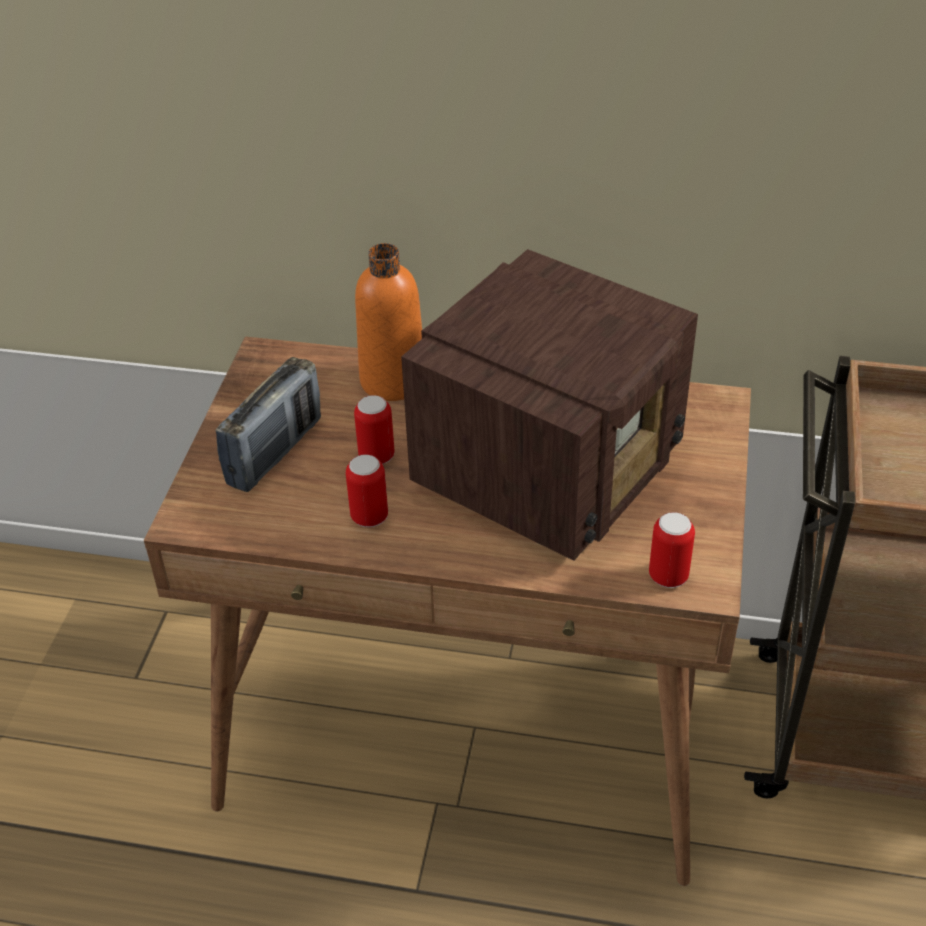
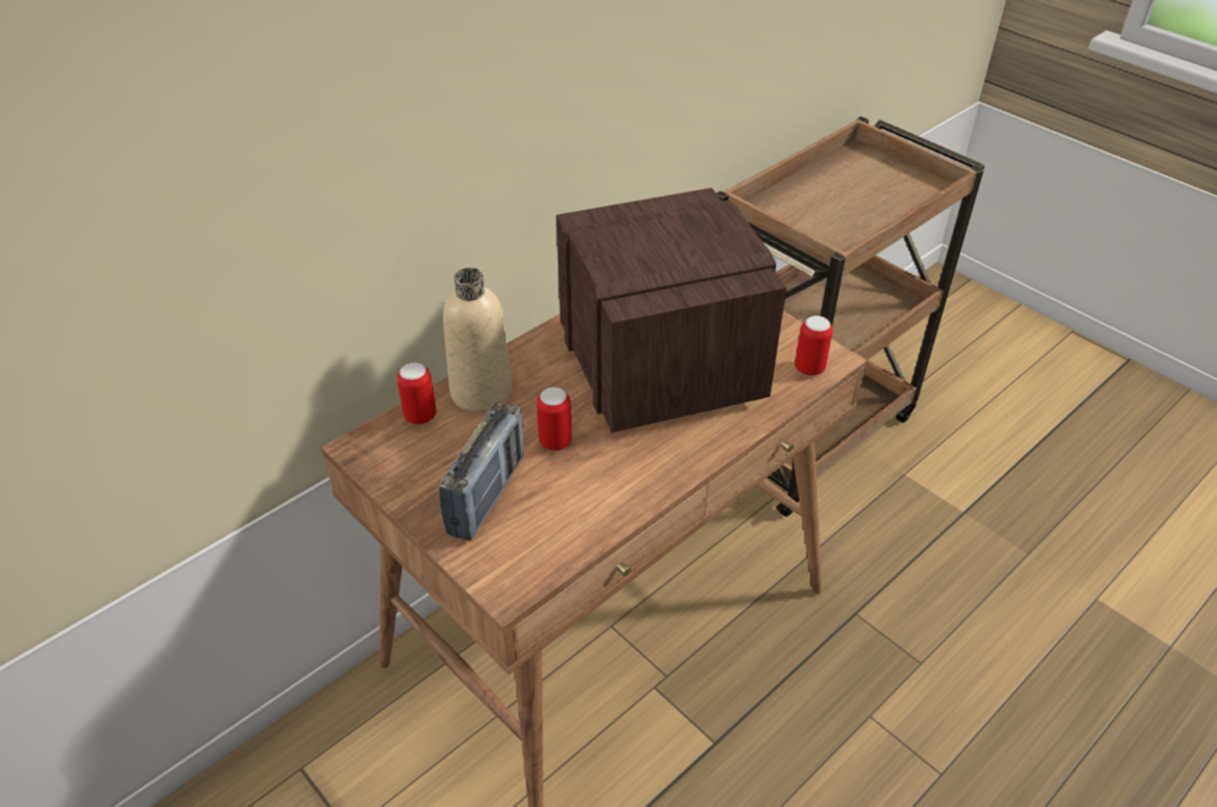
camera: 55 degrees left, 0 degrees up
(275, 452) = (487, 495): radio -> radio turned 45 degrees clockwise
(369, 517) = (616, 477): can -> can (420, 417)
(393, 381) = (481, 392): orange bottle -> beige bottle

